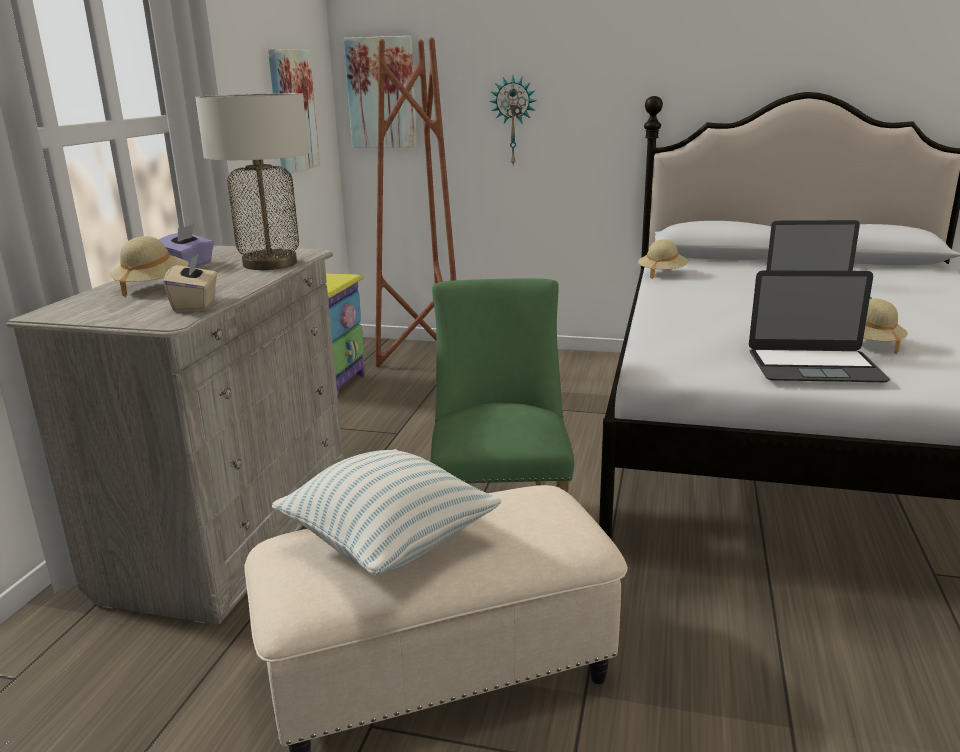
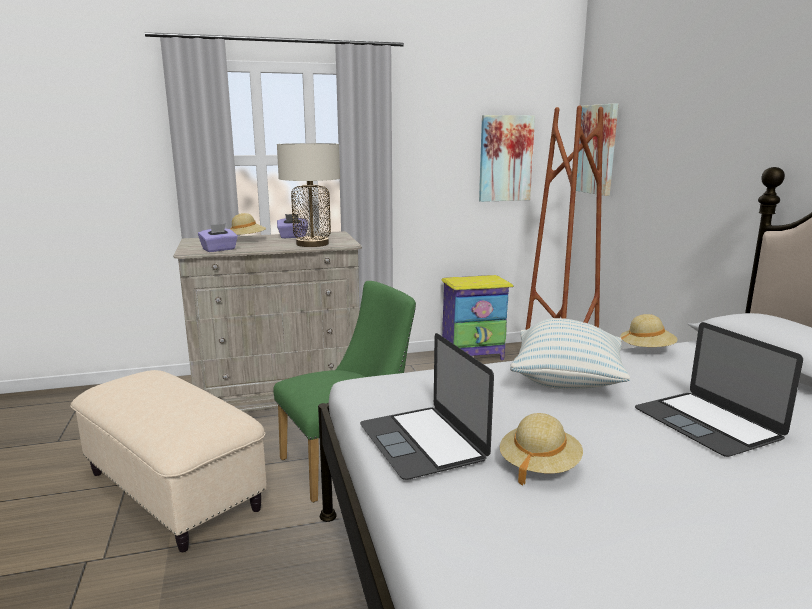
camera: 60 degrees right, 5 degrees down
(196, 305) = (219, 249): beige tissue box -> purple tissue box
(389, 544) = (147, 391): pillow -> pillow (566, 381)
(513, 121) = (669, 181): wall clock -> none

